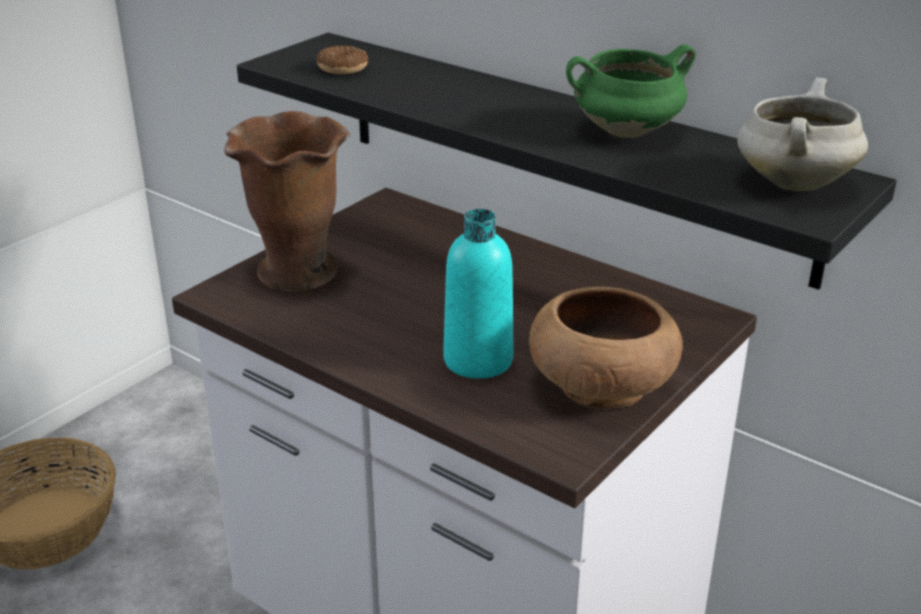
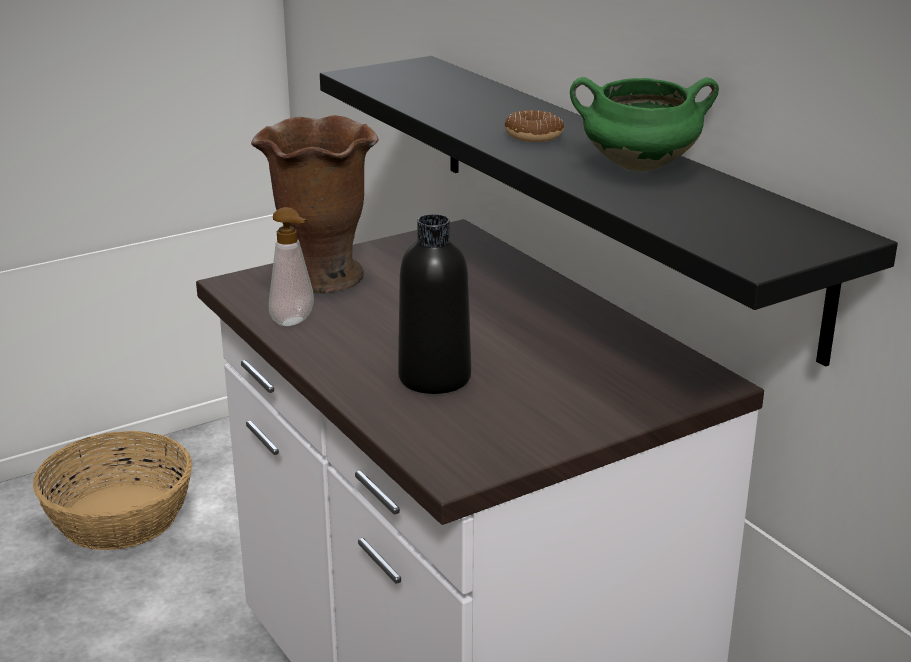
camera: 20 degrees right, 5 degrees down
(306, 326) = (295, 322): none -> soap dispenser
(343, 68) = (413, 85): donut -> donut (533, 136)
(478, 360) = (434, 378): turquoise bottle -> black bottle
(601, 385) = (540, 421): brown bowl -> none
(793, 182) = (771, 229): white cooking pot -> none

